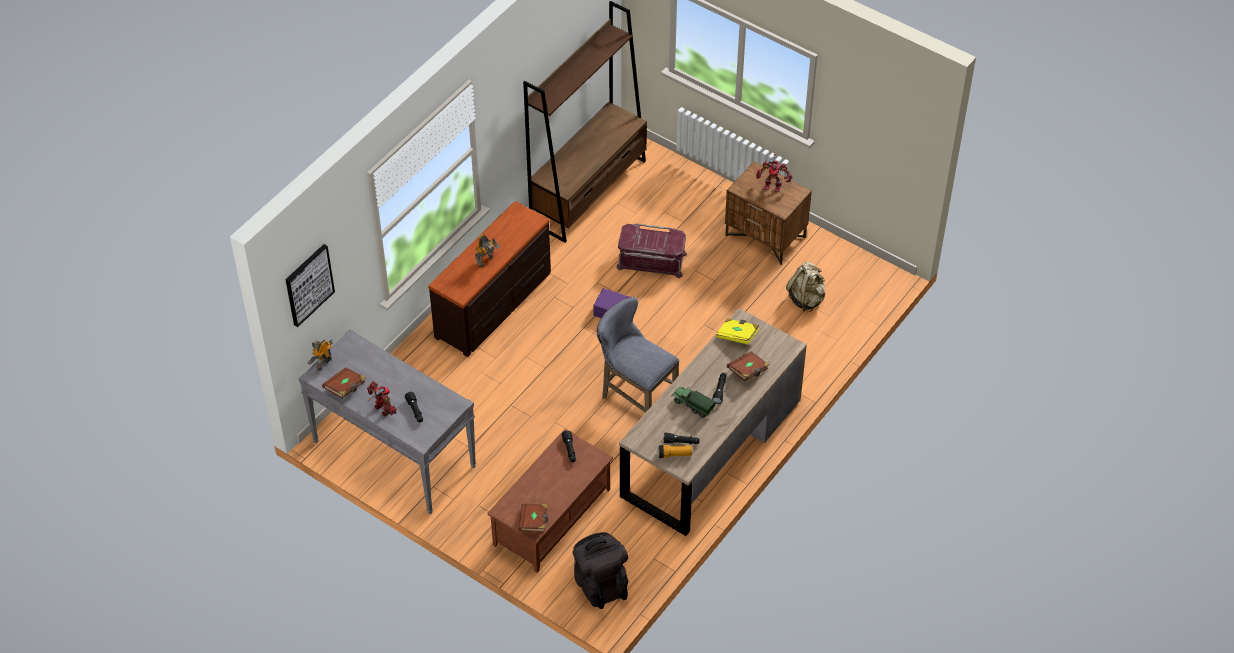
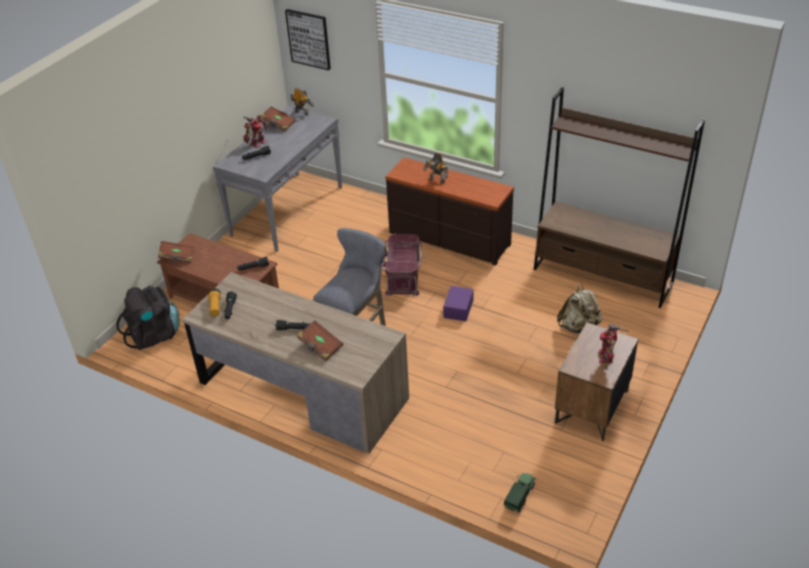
camera: 85 degrees right, 10 degrees down
(651, 261) = (528, 326): red storage box -> red storage box (402, 275)
(692, 405) = (274, 312): toy truck -> toy truck (520, 496)
(737, 336) = (366, 335): yellow book -> none
(806, 299) = (512, 449): beige backpack -> beige backpack (579, 326)

